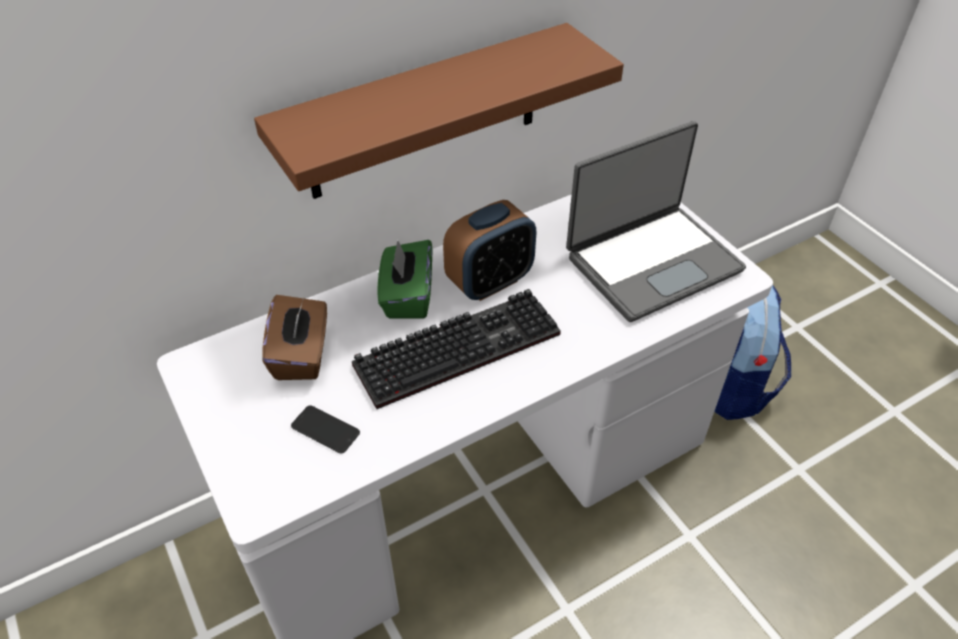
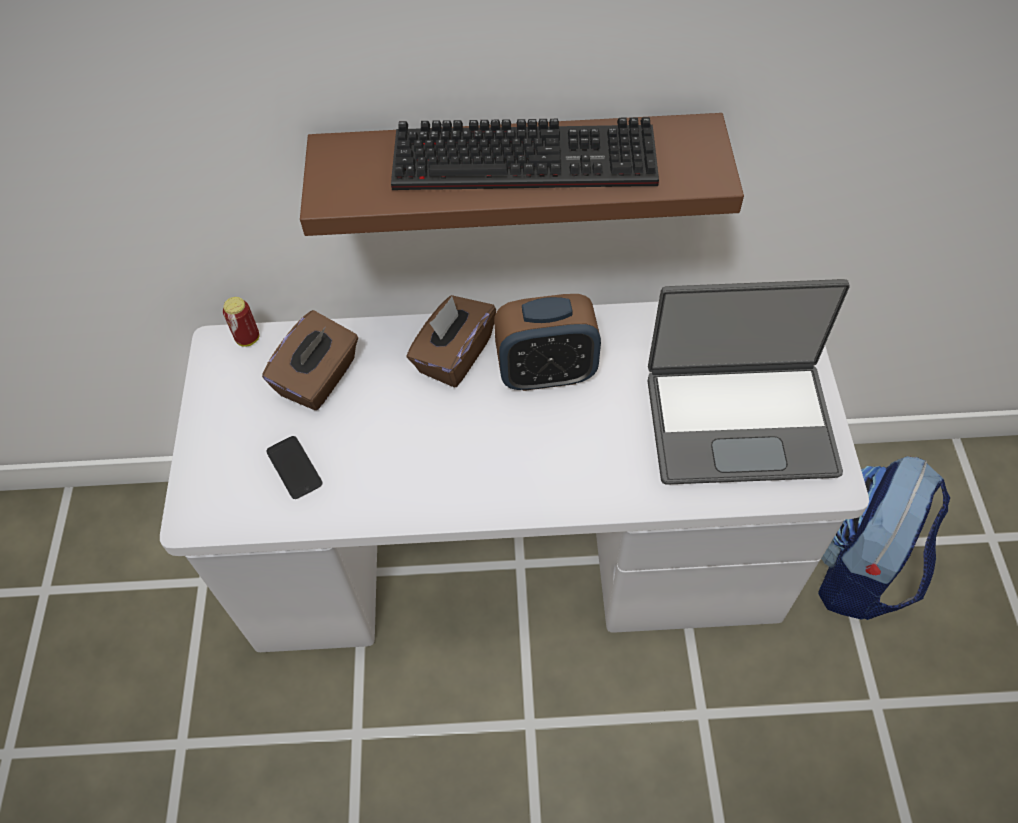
camera: 30 degrees right, 10 degrees up
(214, 349) = (248, 338): none -> can
(407, 297) = (453, 356): green tissue box -> brown tissue box
(459, 346) = (469, 433): keyboard -> keyboard (529, 157)

